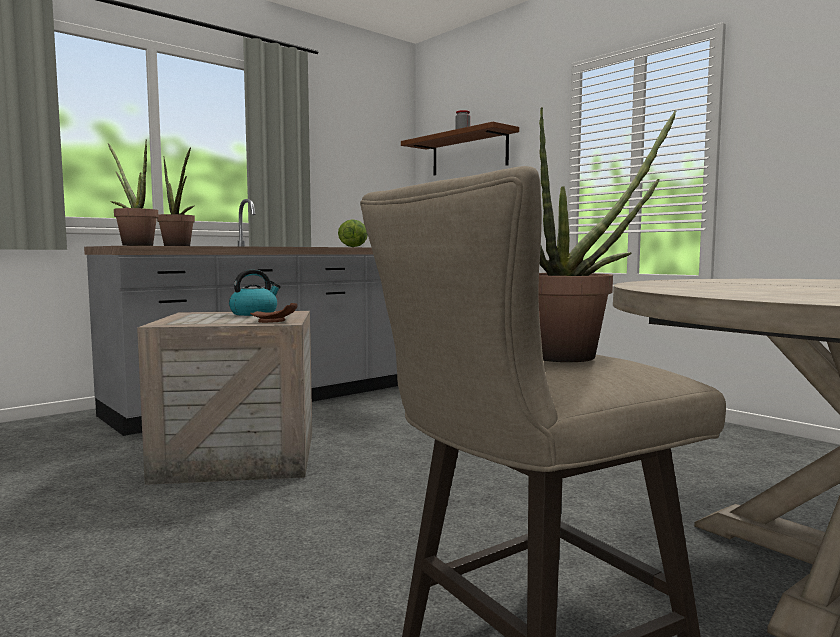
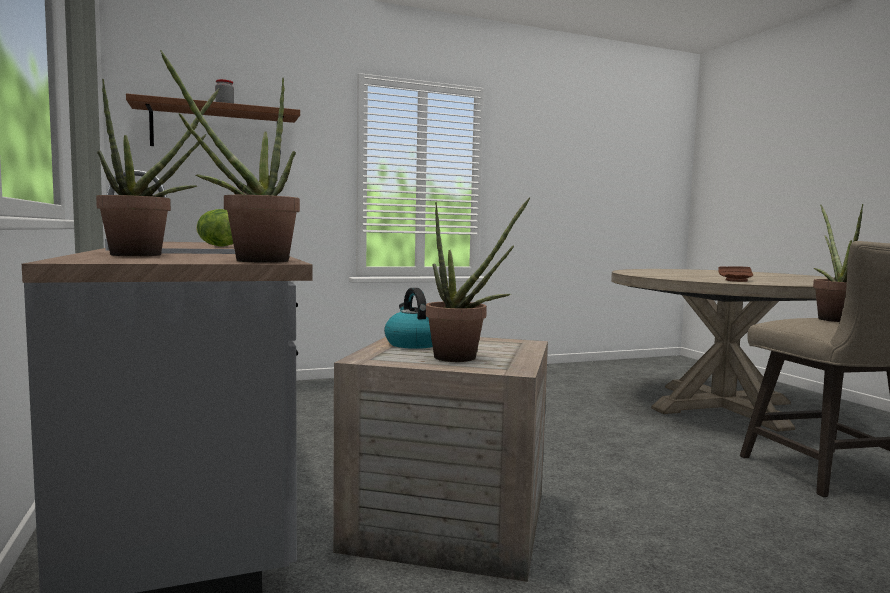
camera: 70 degrees left, 0 degrees up
(199, 319) = (463, 359): none -> potted plant
(275, 321) = (513, 343): brown plate -> brown plate (736, 280)

